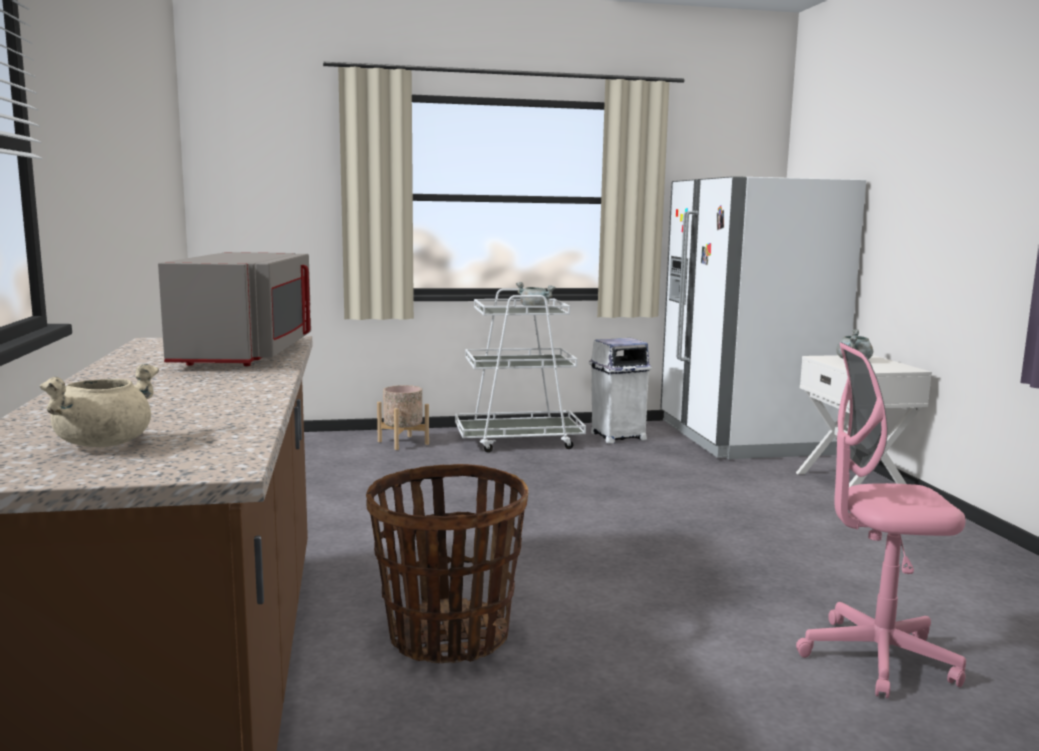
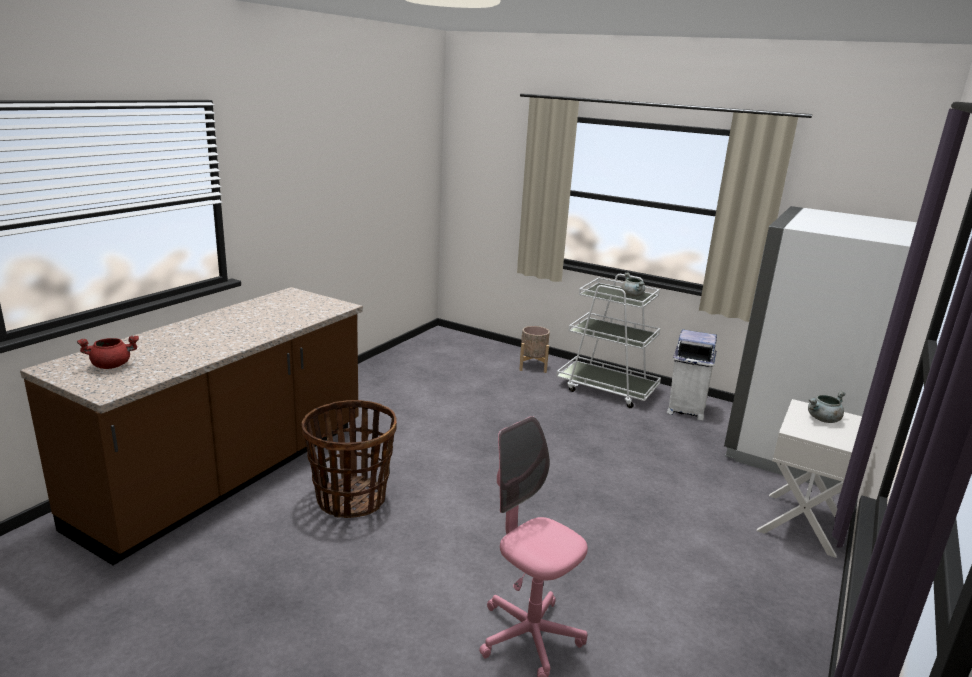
camera: 40 degrees right, 10 degrees up
(104, 443) = (112, 365): beige cooking pot -> red cooking pot
(248, 353) = (296, 315): grey microwave -> none

